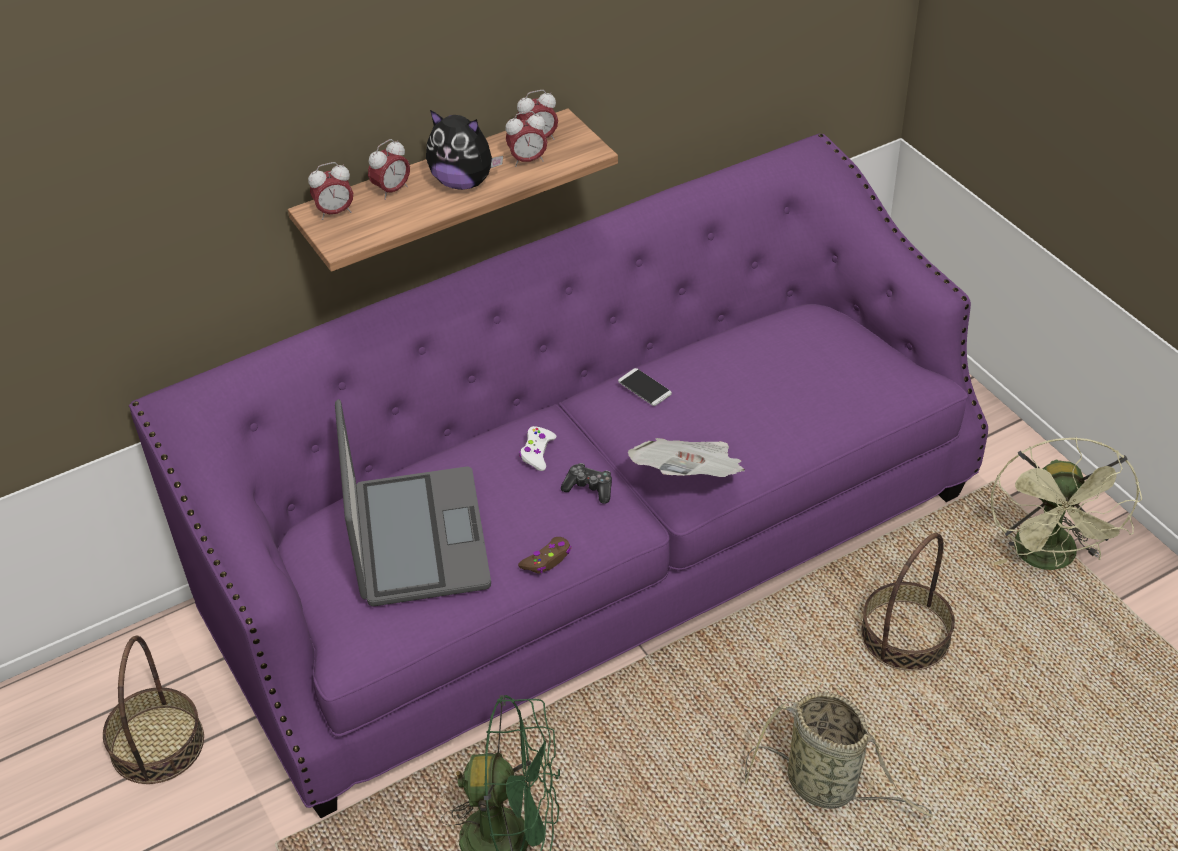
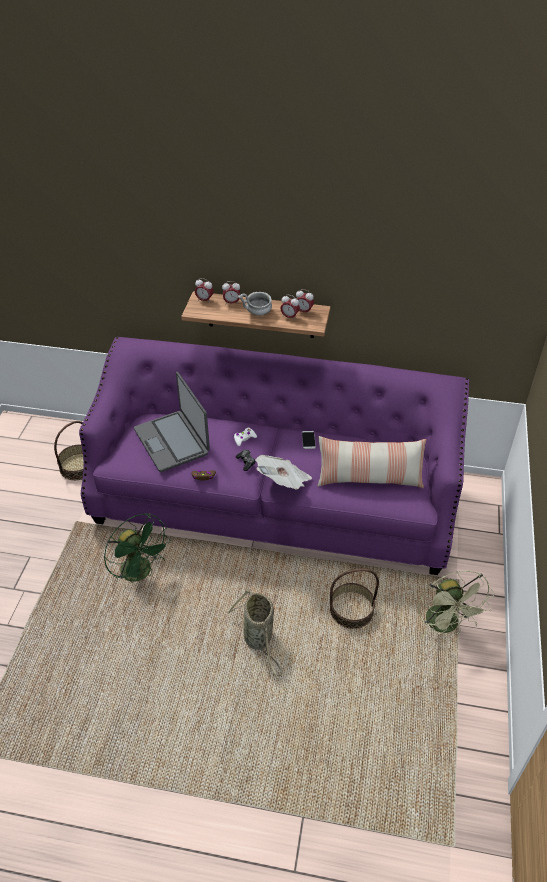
camera: 40 degrees right, 0 degrees up
(417, 538) = (172, 441): laptop -> laptop turned 120 degrees clockwise
(463, 182) = (258, 313): plush toy -> grey bowl
(808, 387) = (369, 478): none -> pillow
(1049, 559) = (446, 625): green fan -> green fan turned 60 degrees counterclockwise

